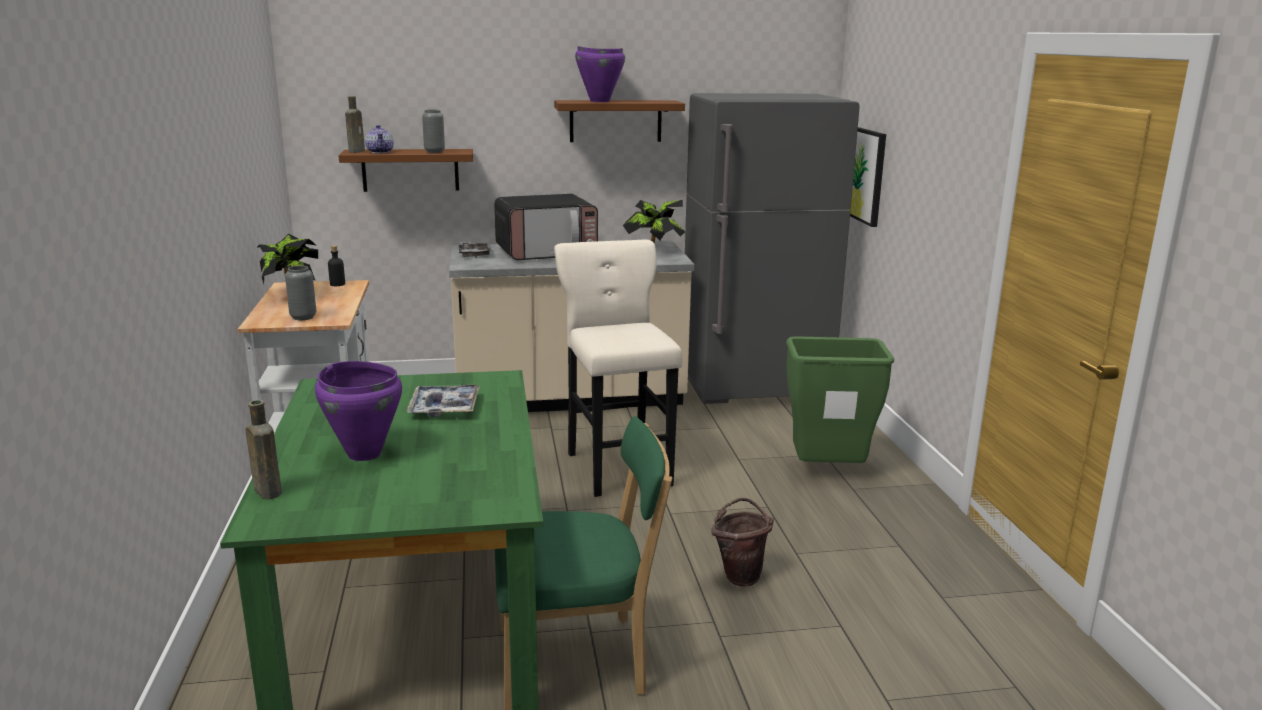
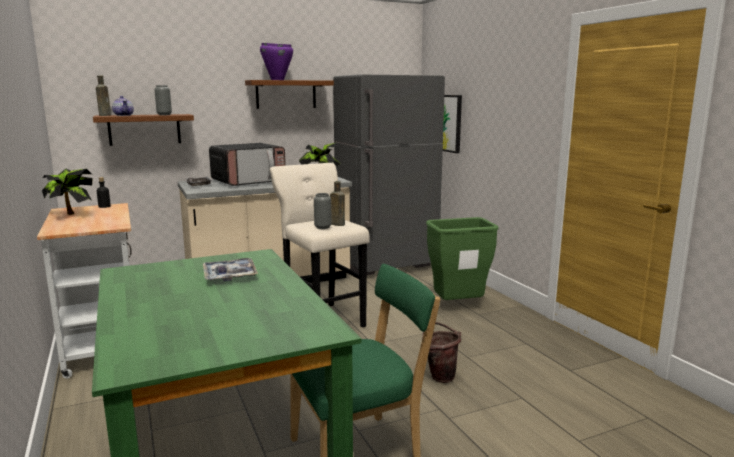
camera: 15 degrees left, 5 degrees down
(266, 491) = (115, 346): brown bottle -> brown bottle (336, 224)
(303, 317) = (89, 226): grey vase -> grey vase (323, 227)
(364, 453) = (185, 311): purple cooking pot -> none

